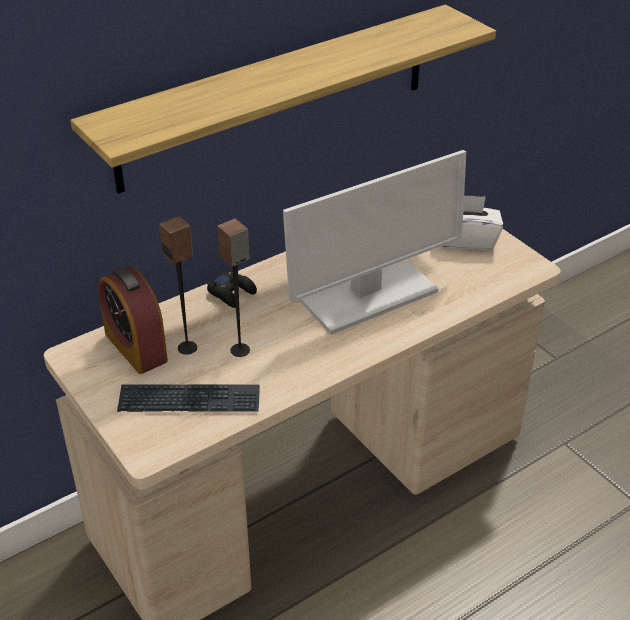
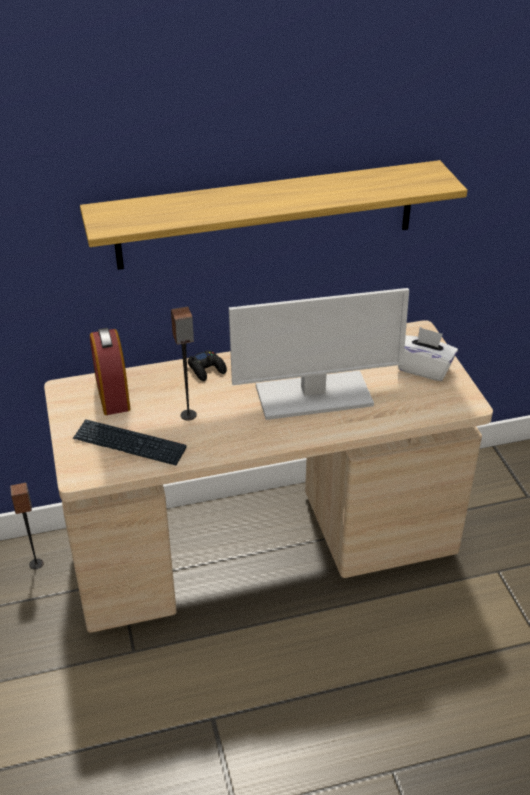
camera: 20 degrees right, 0 degrees up
(188, 348) = (150, 403): speaker -> speaker (36, 564)

